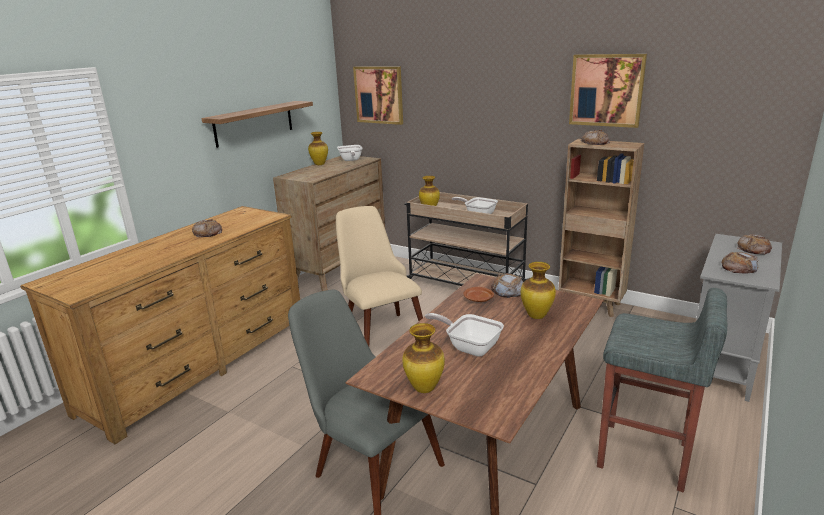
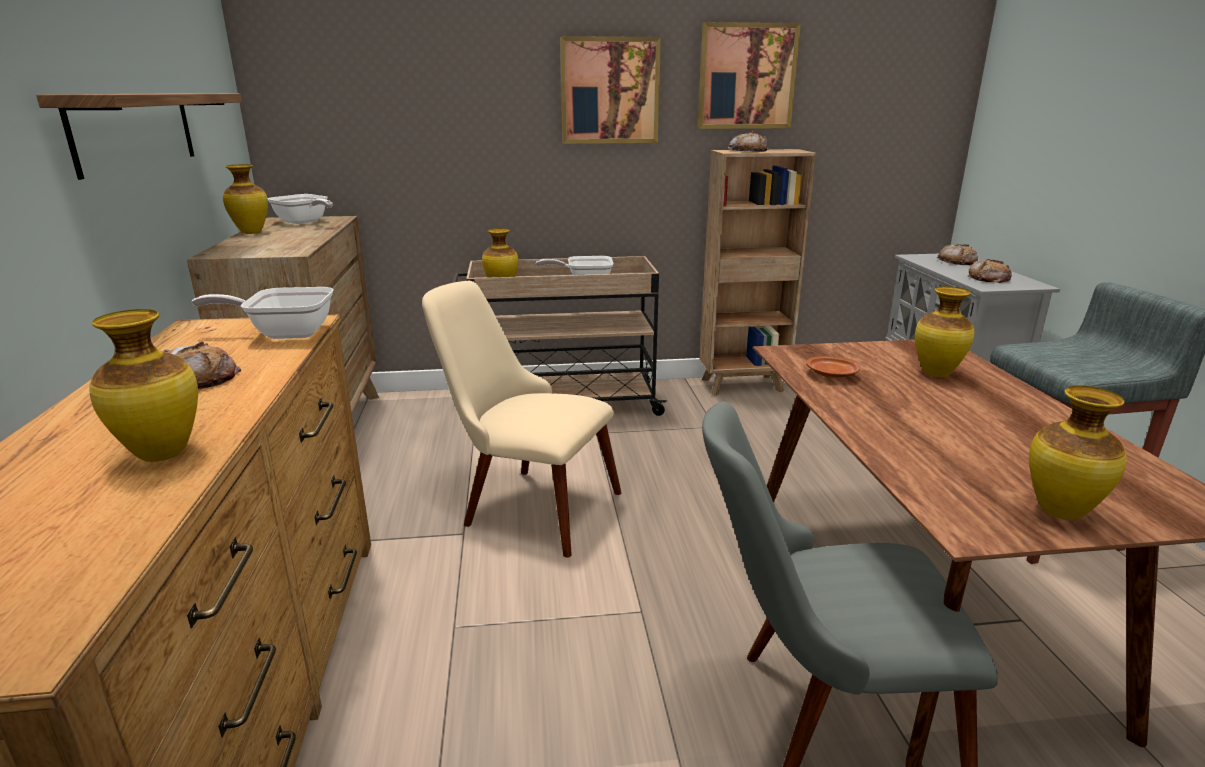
camera: 40 degrees left, 0 degrees up
(161, 257) = (163, 455): none -> vase
(379, 95) = (343, 94): picture -> picture (609, 91)
(469, 346) = (965, 434): frying pan -> frying pan (285, 333)
(507, 290) = (837, 355): bread -> none

